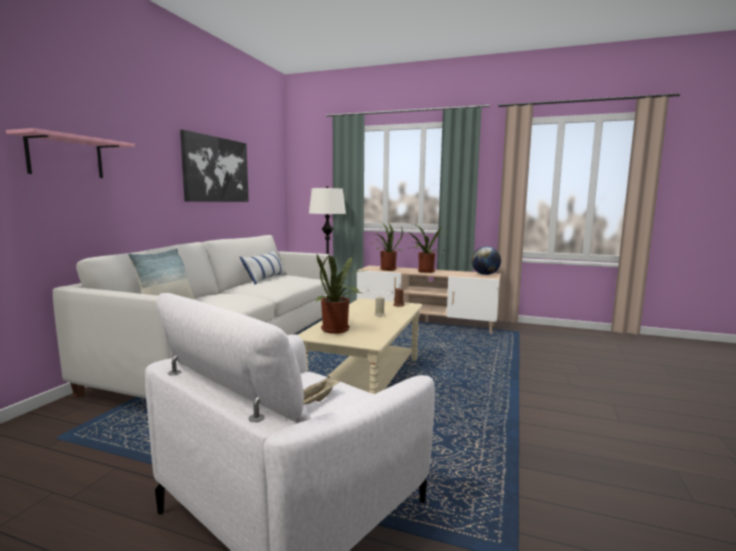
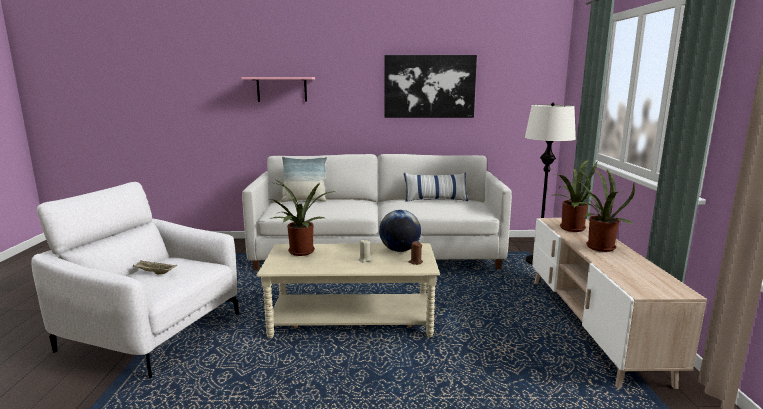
camera: 70 degrees right, 5 degrees up
(485, 274) = (659, 286): globe -> globe (399, 250)

